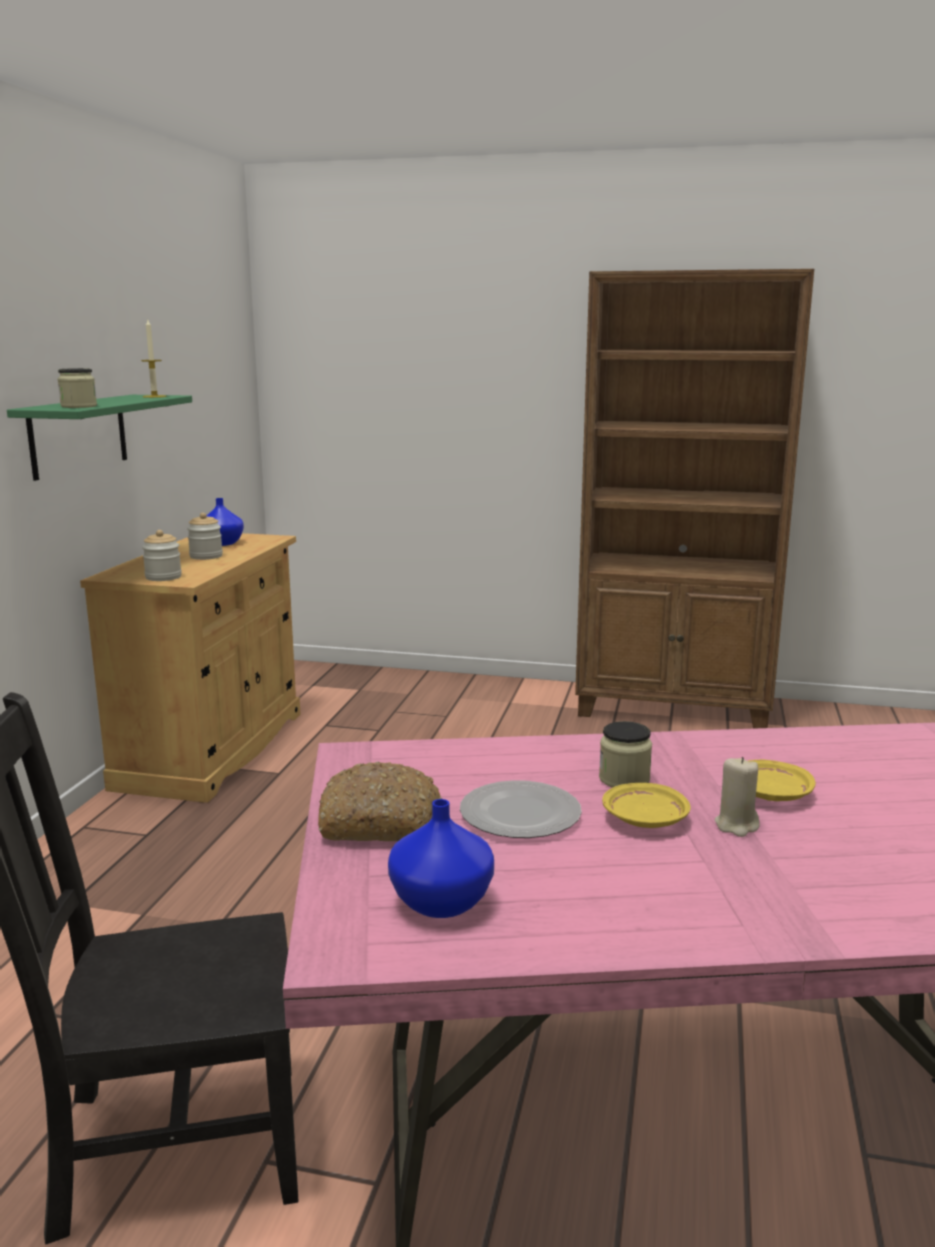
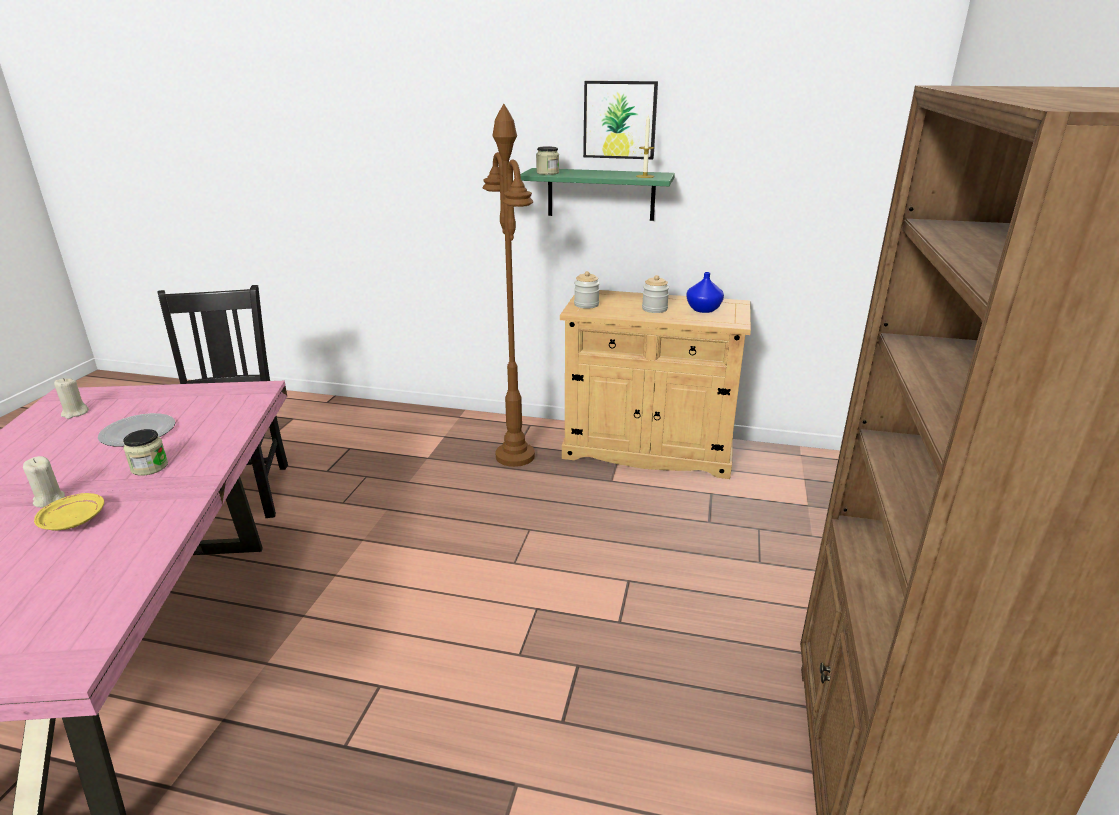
camera: 90 degrees right, 10 degrees up
(82, 330) = (620, 120): none -> picture
(180, 836) = (514, 456): none -> brown floor lamp
(381, 822) = (167, 399): bread -> none
(439, 903) = (75, 413): blue vase -> beige candle
(645, 819) = (91, 469): yellow plate -> none

